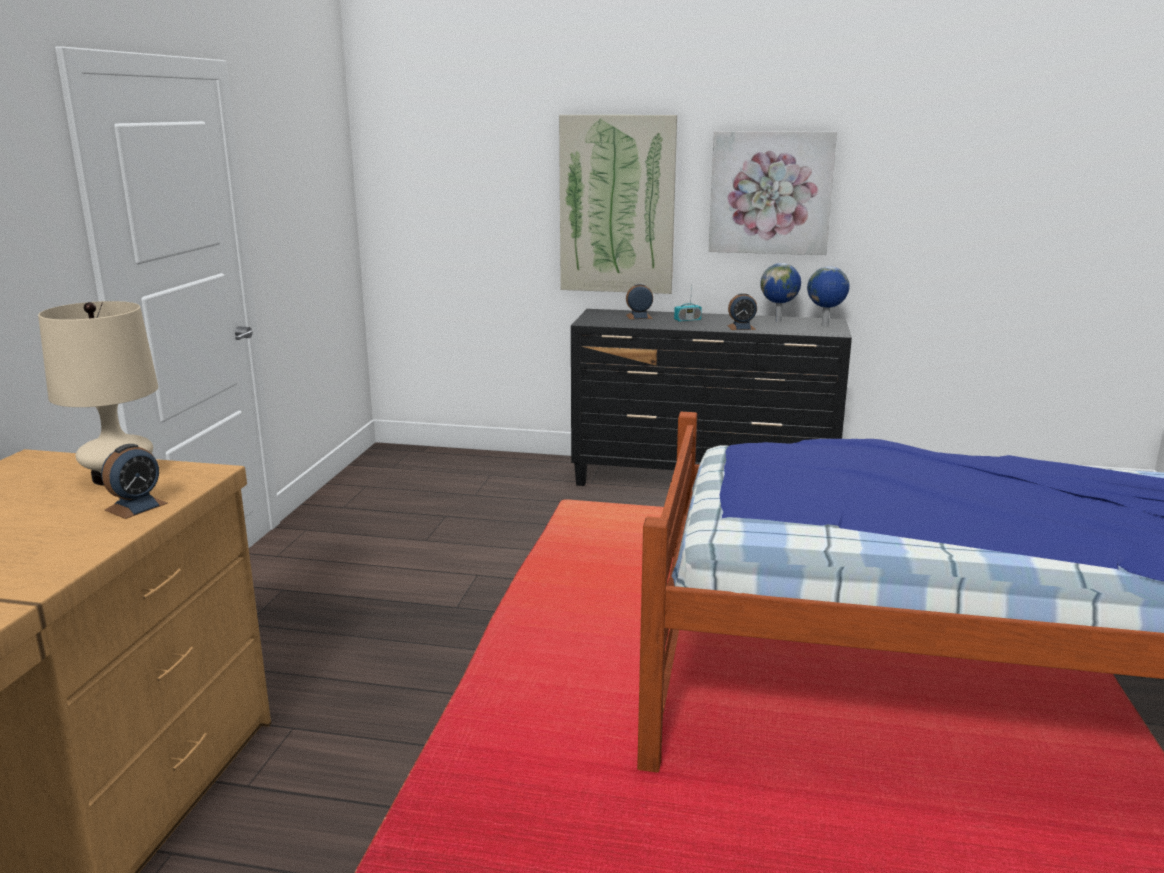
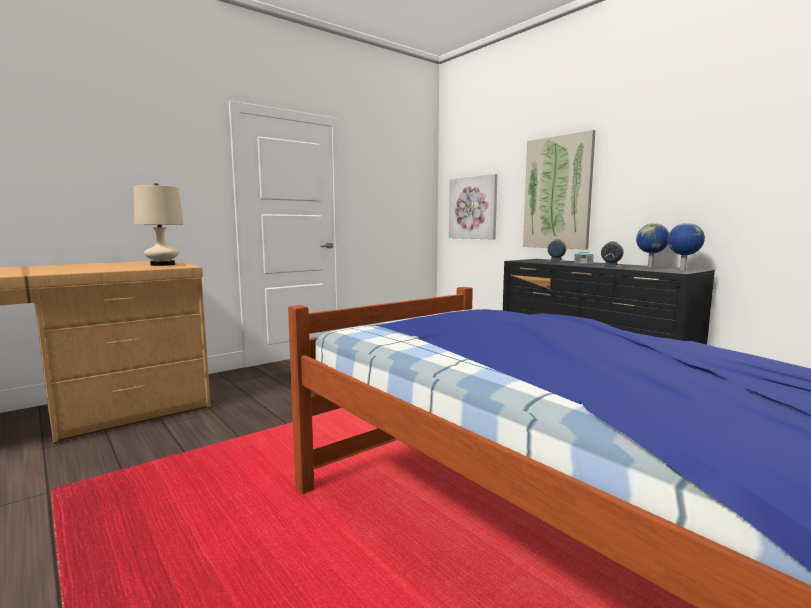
camera: 40 degrees right, 10 degrees down
(136, 507) = (135, 268): alarm clock -> none
(770, 193) = (657, 175): picture -> picture (473, 208)

